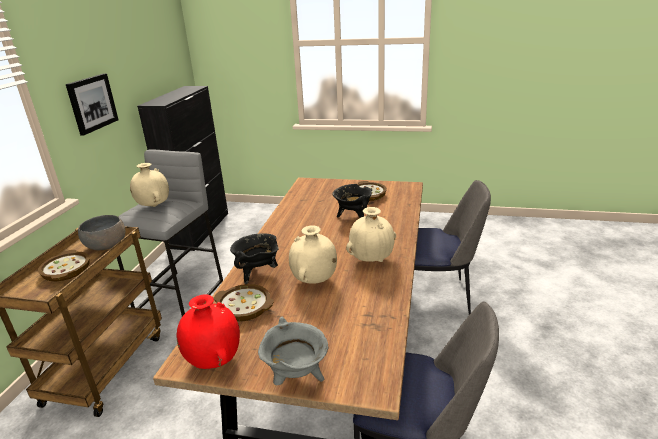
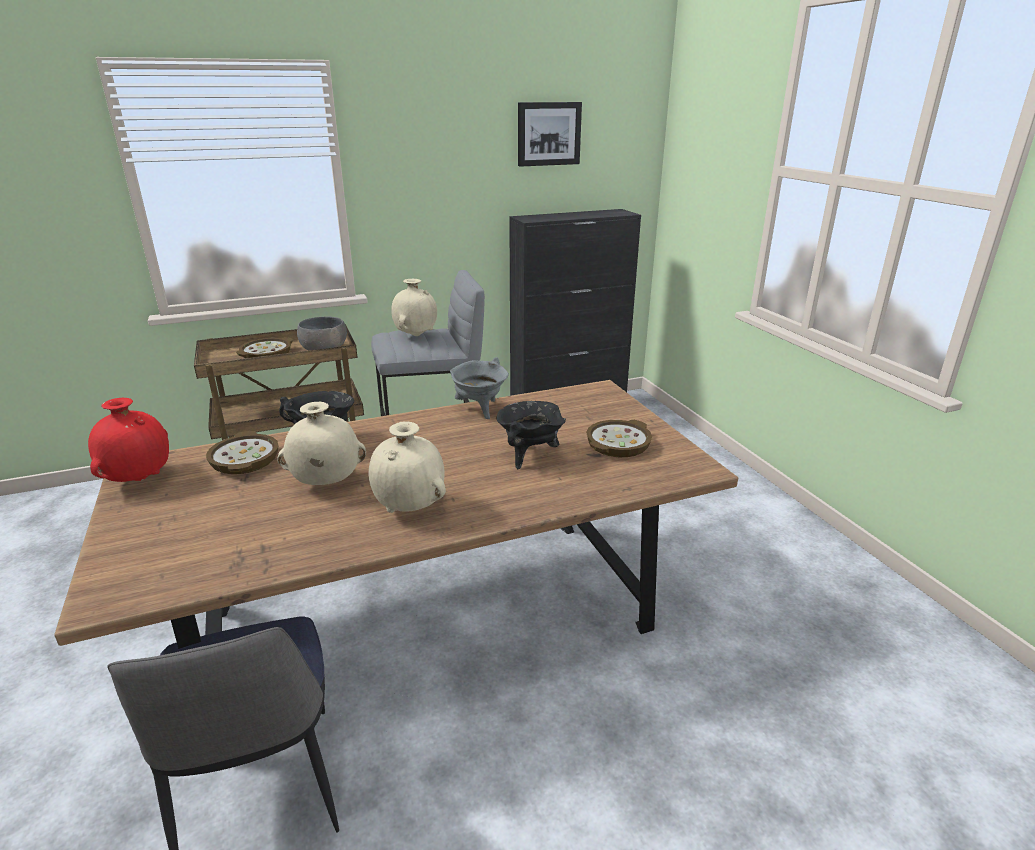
camera: 55 degrees right, 0 degrees up
(92, 103) = (433, 197): picture -> picture (548, 134)
(297, 377) = (116, 538): grey cooking pot -> grey cooking pot (479, 410)
(436, 297) = (641, 686): chair -> none

